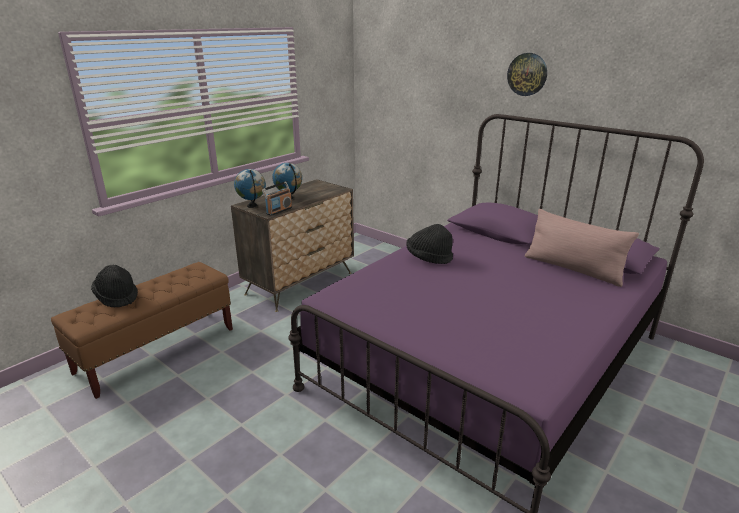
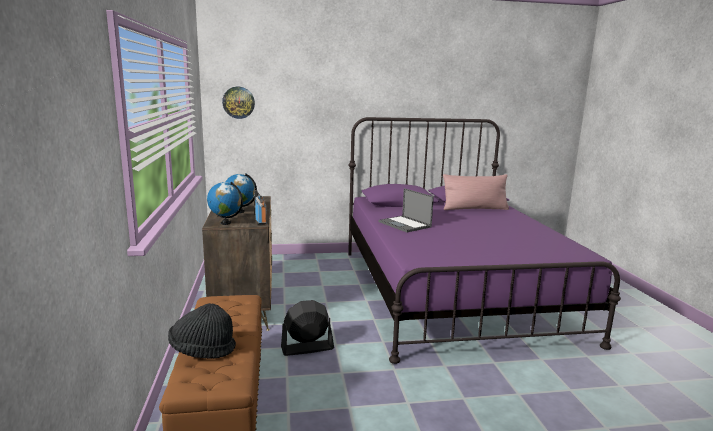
camera: 50 degrees left, 10 degrees down
(270, 339) = (307, 348): none -> black fan
(428, 258) = (405, 224): black hat -> laptop
(527, 74) = (382, 87): wall clock -> wall clock (238, 102)

